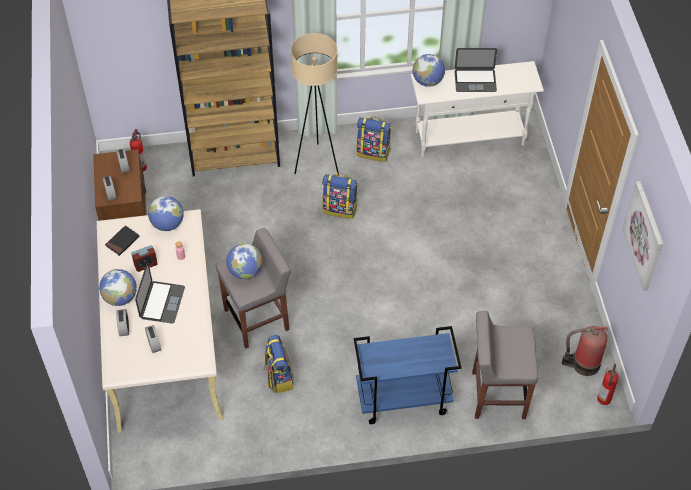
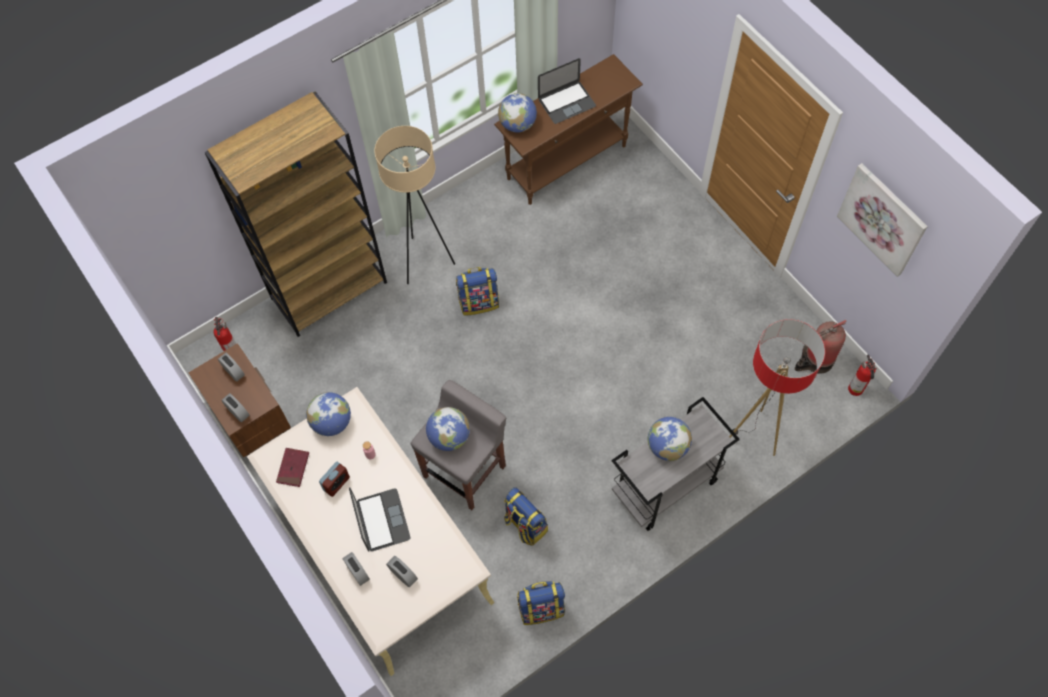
camera: 25 degrees left, 10 degrees up
(120, 297) = (331, 537): globe -> globe (667, 446)
(122, 241) = (293, 468): black book -> red book
(373, 152) = (477, 221): backpack -> backpack (541, 608)
(402, 400) = (665, 487): blue cart -> grey cart
(470, 138) = (567, 162): white console table -> brown console table
(497, 395) = (753, 435): grey stool -> floor lamp

